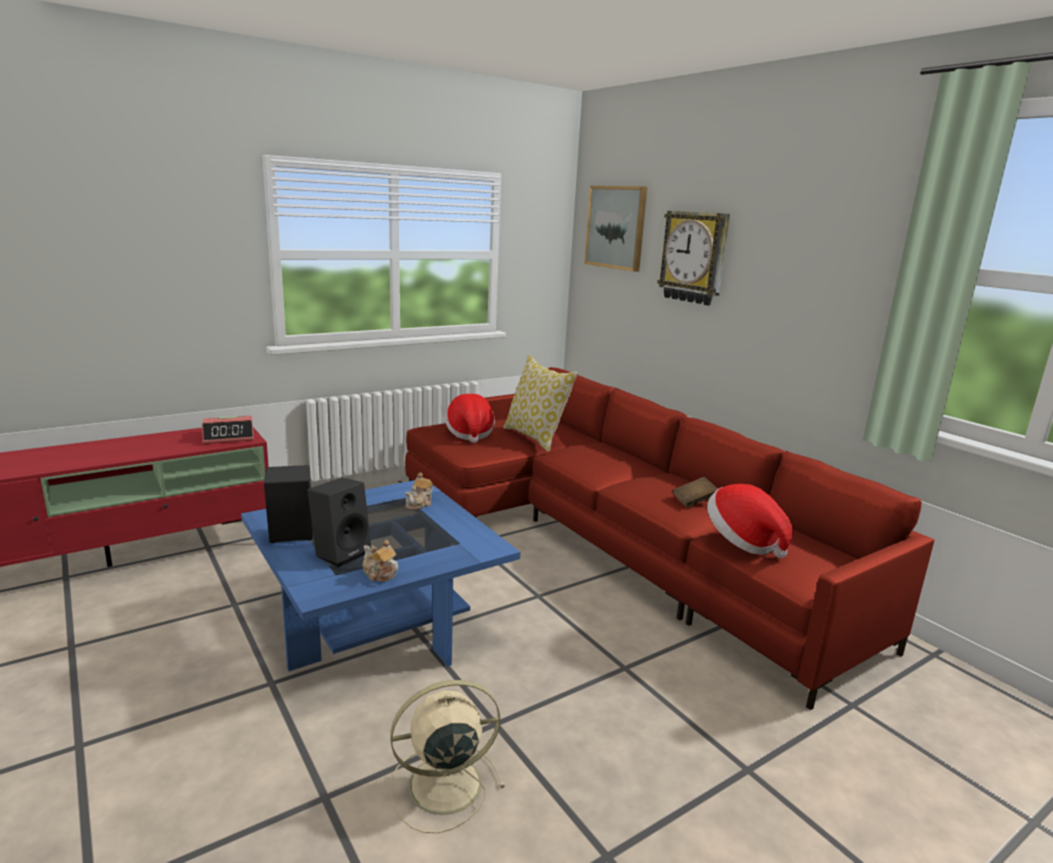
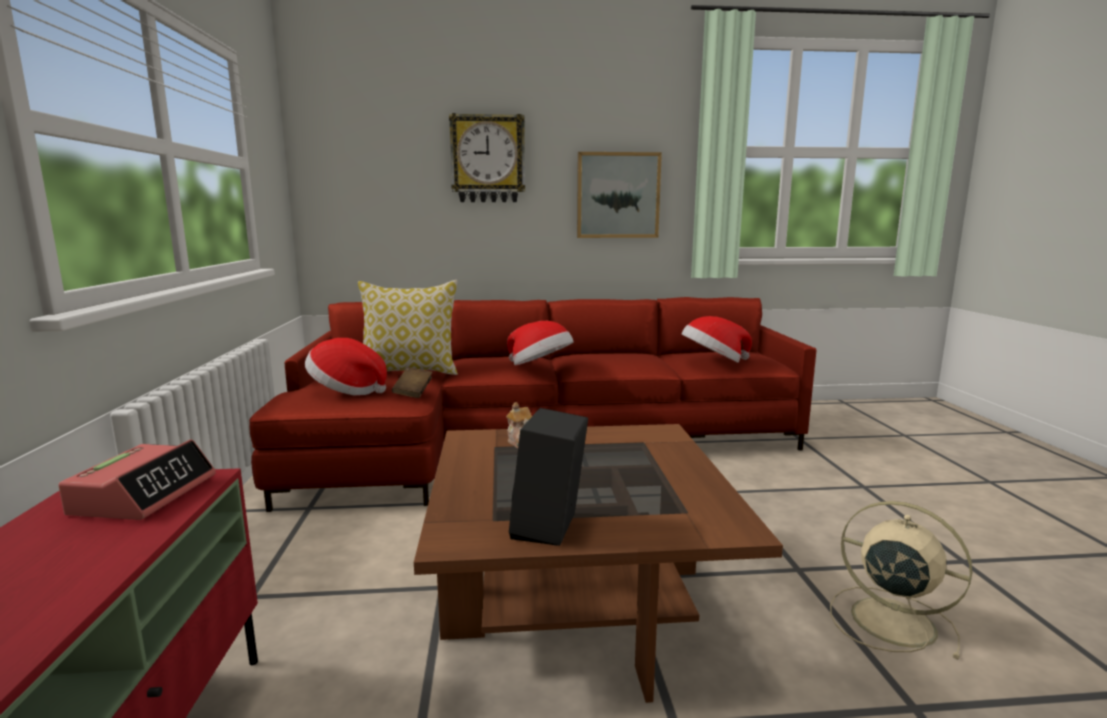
camera: 60 degrees left, 5 degrees down
(341, 552) = (626, 501): black speaker -> none
(377, 621) = (578, 602): blue coffee table -> brown coffee table
(379, 574) = (699, 488): teapot -> none
(442, 785) = (888, 620): beige fan -> beige fan turned 120 degrees clockwise
(601, 472) = (540, 367): none -> hat
(616, 227) = (367, 135): picture -> picture (618, 195)
(694, 501) = (636, 357): brown book -> brown book (413, 392)

